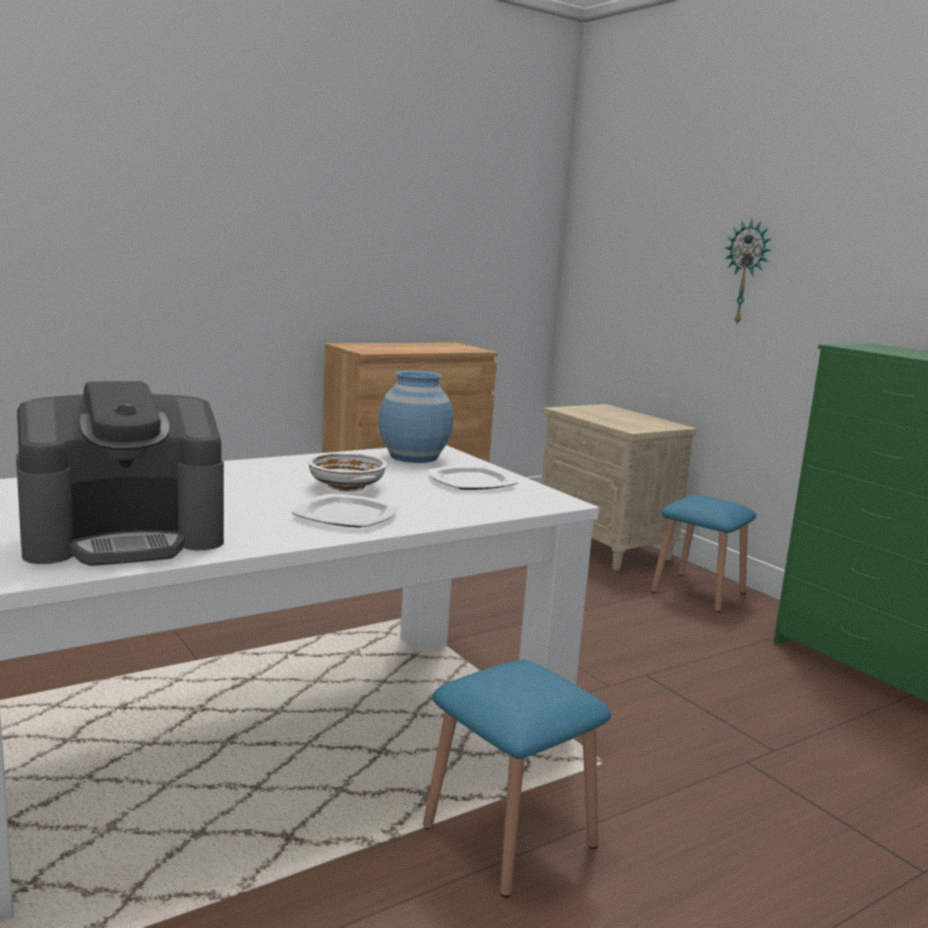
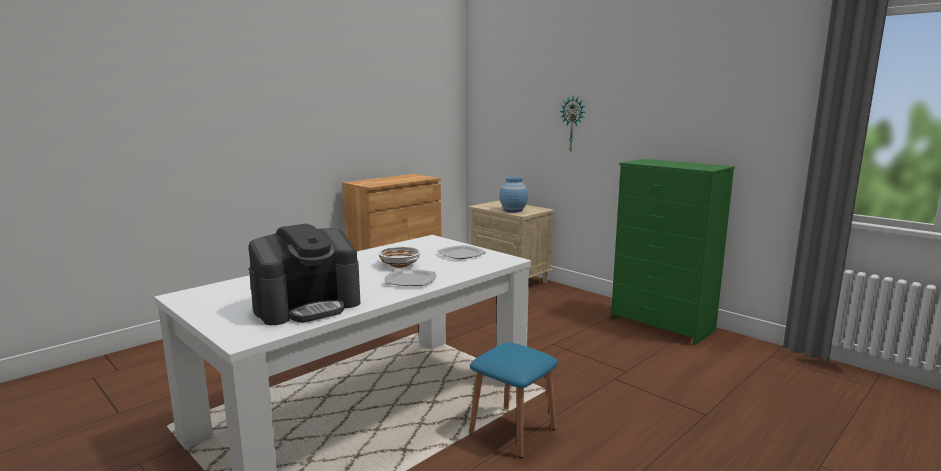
camera: 10 degrees left, 0 degrees up
(413, 457) = (423, 244): blue vase -> blue vase (513, 210)
(698, 592) = (566, 298): blue stool -> none

